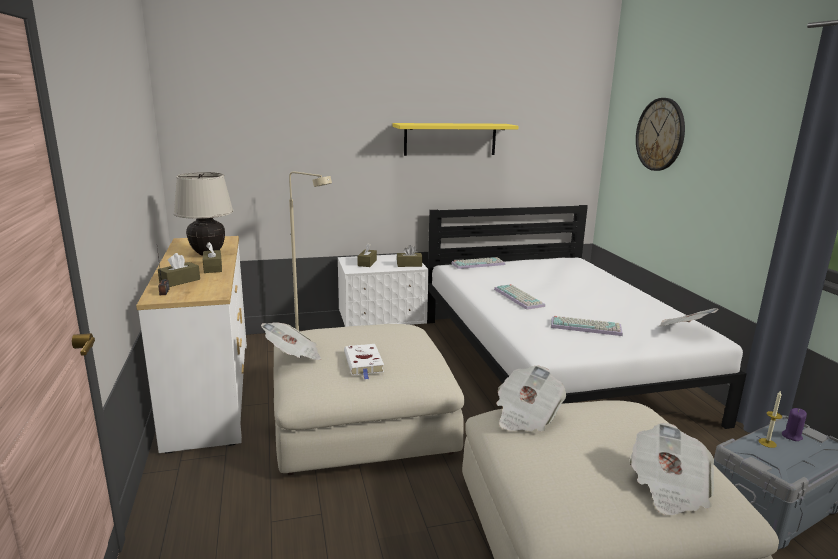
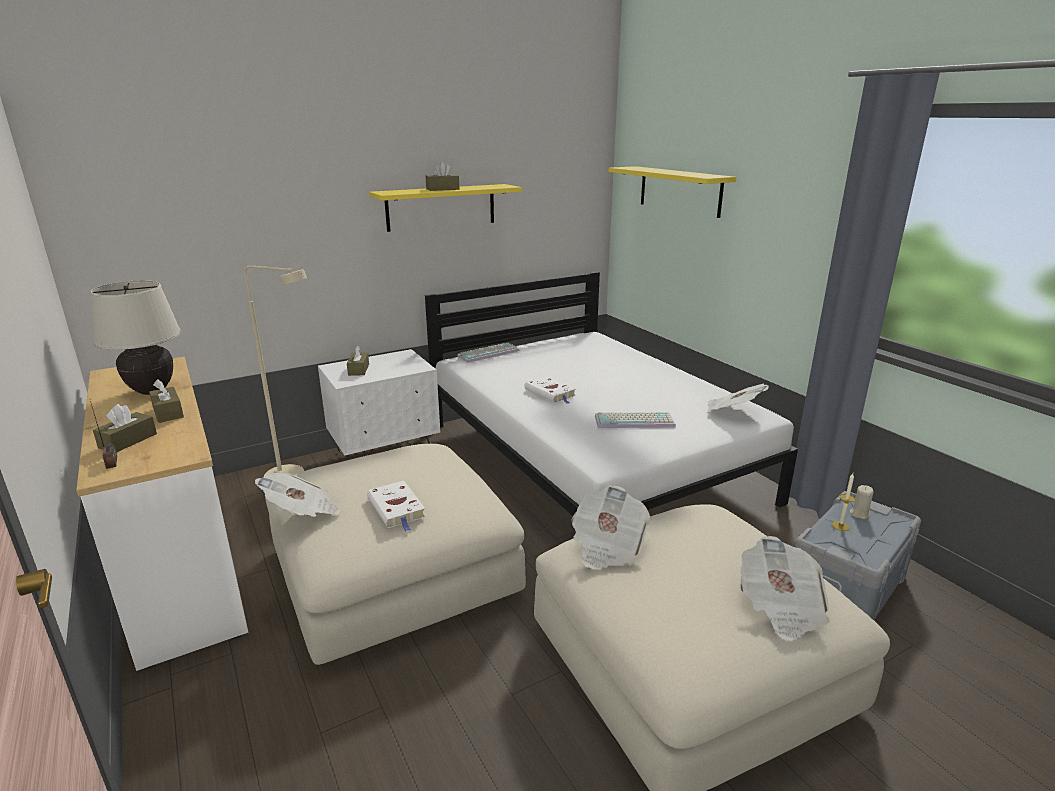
camera: 15 degrees left, 5 degrees up
(409, 264) = (411, 366): brown tissue box -> brown tissue box (442, 189)
(520, 298) = (551, 393): keyboard -> white book
(660, 134) = (679, 191): wall clock -> yellow shelf
(791, 436) = (859, 514): purple candle -> beige candle

